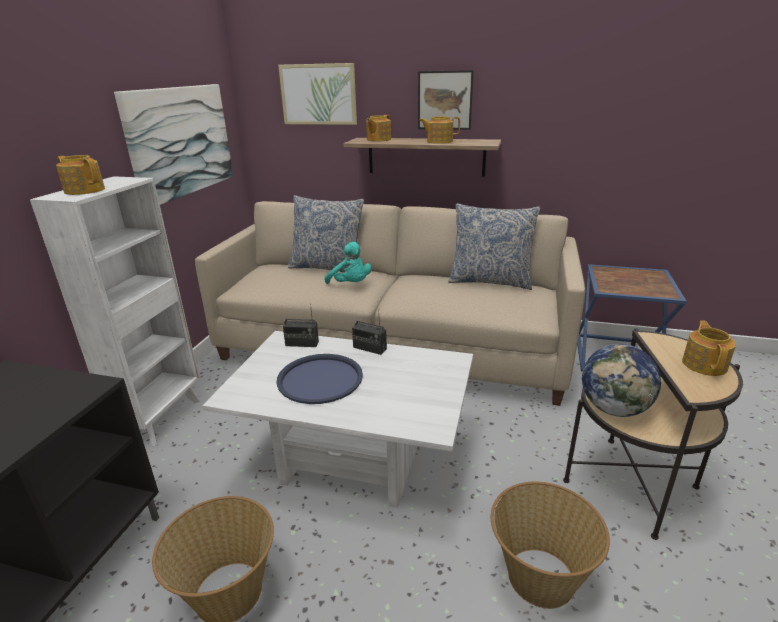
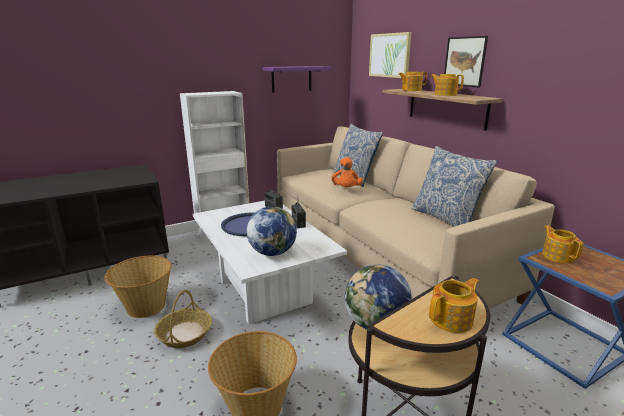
camera: 45 degrees right, 5 degrees down
(85, 190) = (203, 93): teapot -> teapot (557, 256)
(181, 141) = (291, 79): picture -> purple shelf
(348, 578) = (184, 334): none -> basket
(351, 284) = (346, 189): turquoise plush toy -> orange plush toy
(417, 396) = (272, 252): none -> globe

